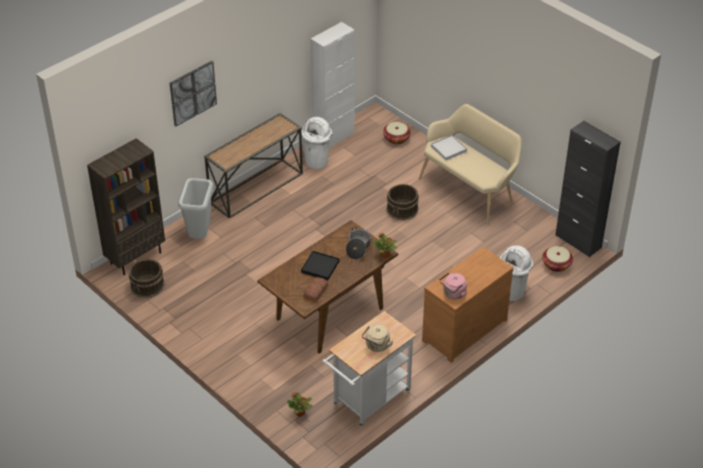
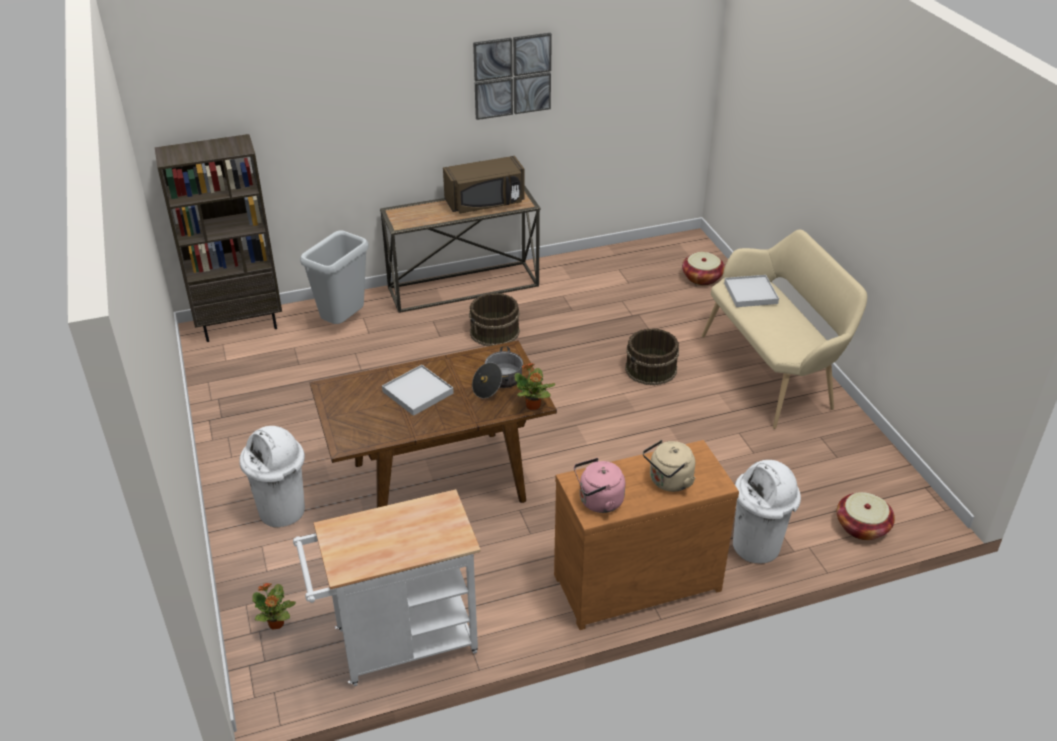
camera: 25 degrees right, 5 degrees down
(147, 285) = (224, 364): brown bucket -> brown bucket (494, 332)
(193, 93) = (362, 95): picture -> picture (512, 76)
(266, 133) = (485, 203): none -> brown microwave
(316, 291) = (382, 426): bread -> none
(317, 162) = (569, 277): white trash can -> white trash can (282, 511)
(320, 267) = (417, 392): black tray -> white tray
(333, 138) = (613, 255): white cabinet -> none
(377, 346) = (397, 545): beige kettle -> beige kettle (668, 482)
(578, 241) = (920, 501): black cabinet -> none

